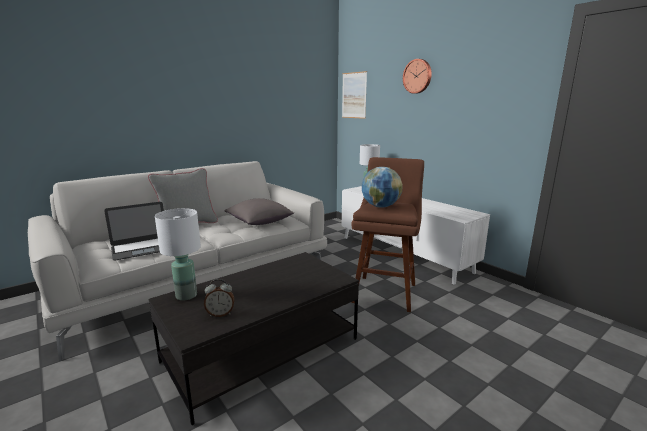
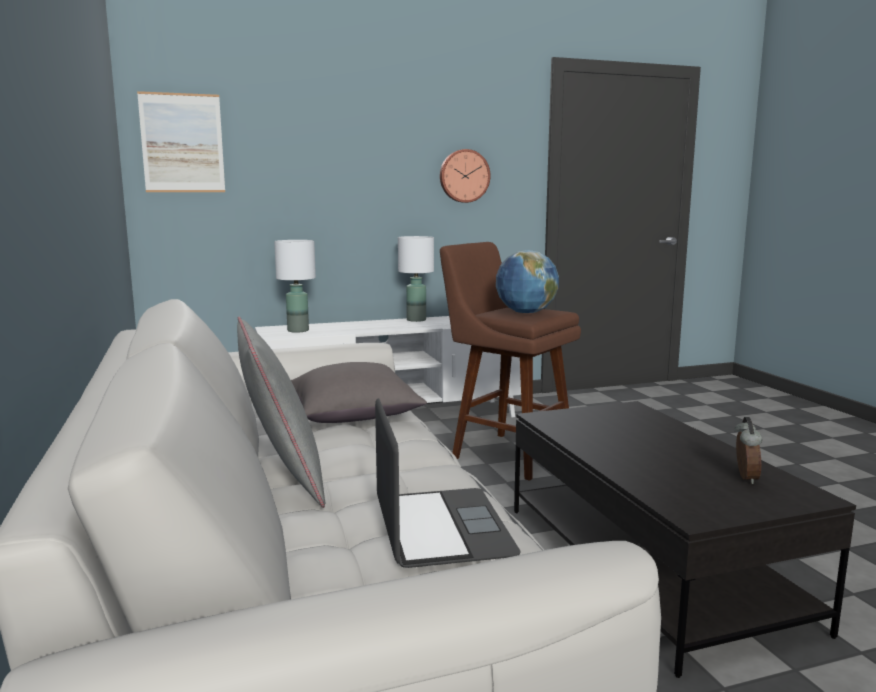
camera: 70 degrees left, 5 degrees down
(187, 295) = (678, 500): white table lamp -> white table lamp (416, 320)
(417, 76) = (348, 117): wall clock -> wall clock (464, 176)

